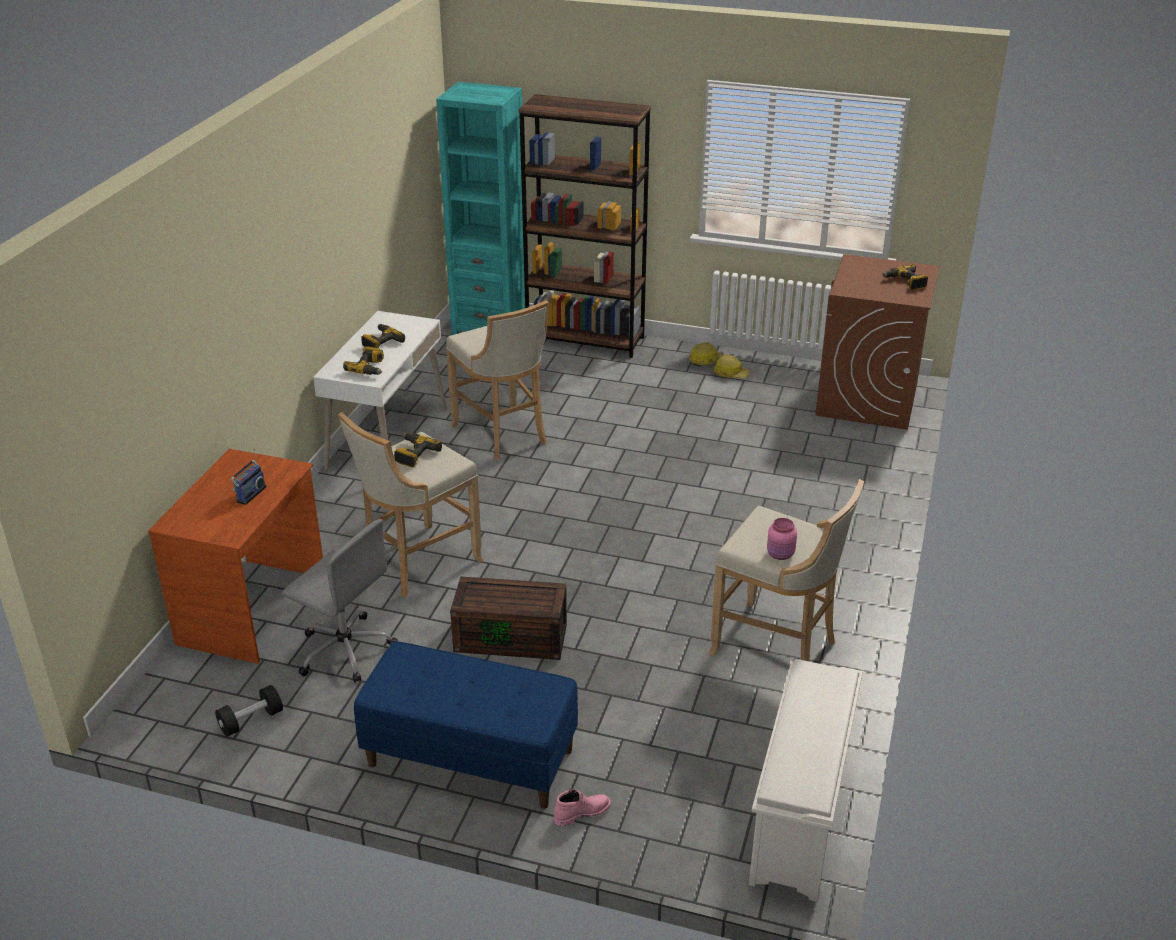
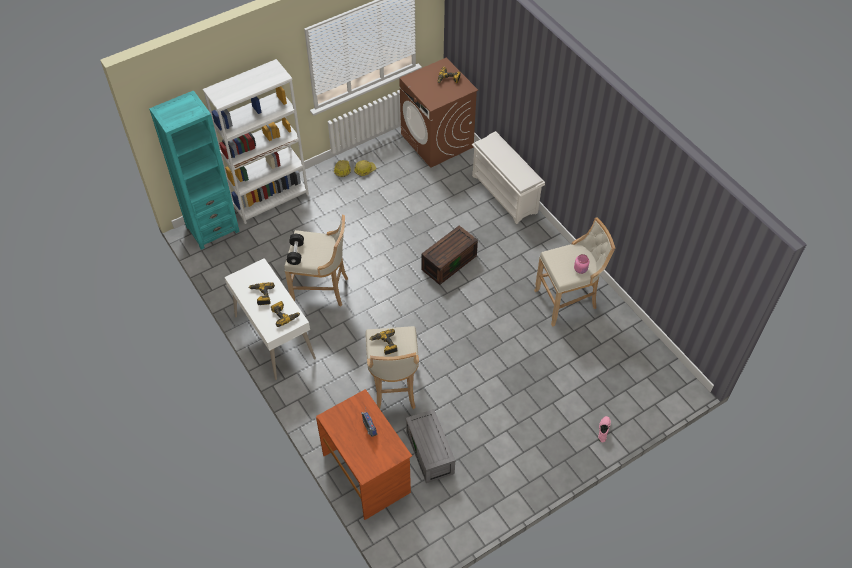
camera: 50 degrees left, 20 degrees up
(251, 720) = (449, 516): black dumbbell -> black dumbbell (296, 253)
(344, 649) = (431, 453): grey office chair -> grey storage box
(469, 758) = (542, 448): blue bench -> none
(512, 637) = (480, 385): brown storage box -> brown storage box (449, 262)
(585, 339) = (270, 199): brown bookcase -> white bookcase
(800, 819) = (661, 364): white shoe rack -> white shoe rack (505, 194)

